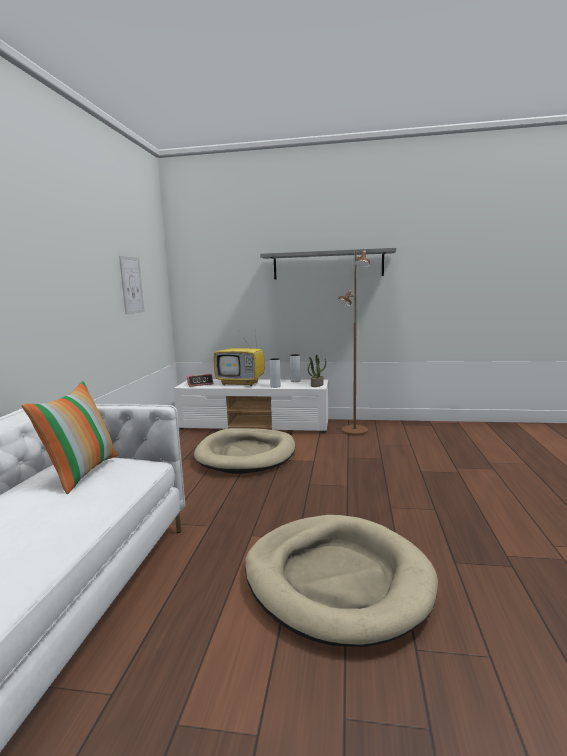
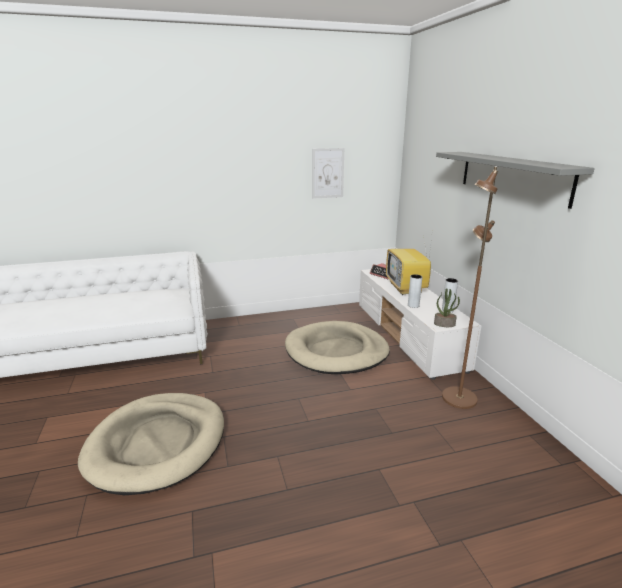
camera: 65 degrees right, 10 degrees up
(82, 472) = (155, 298): pillow -> none

